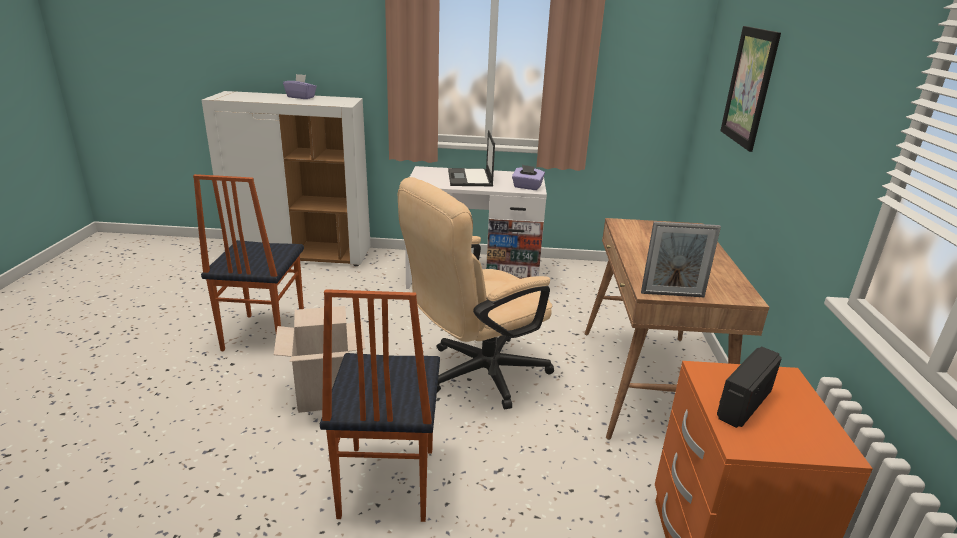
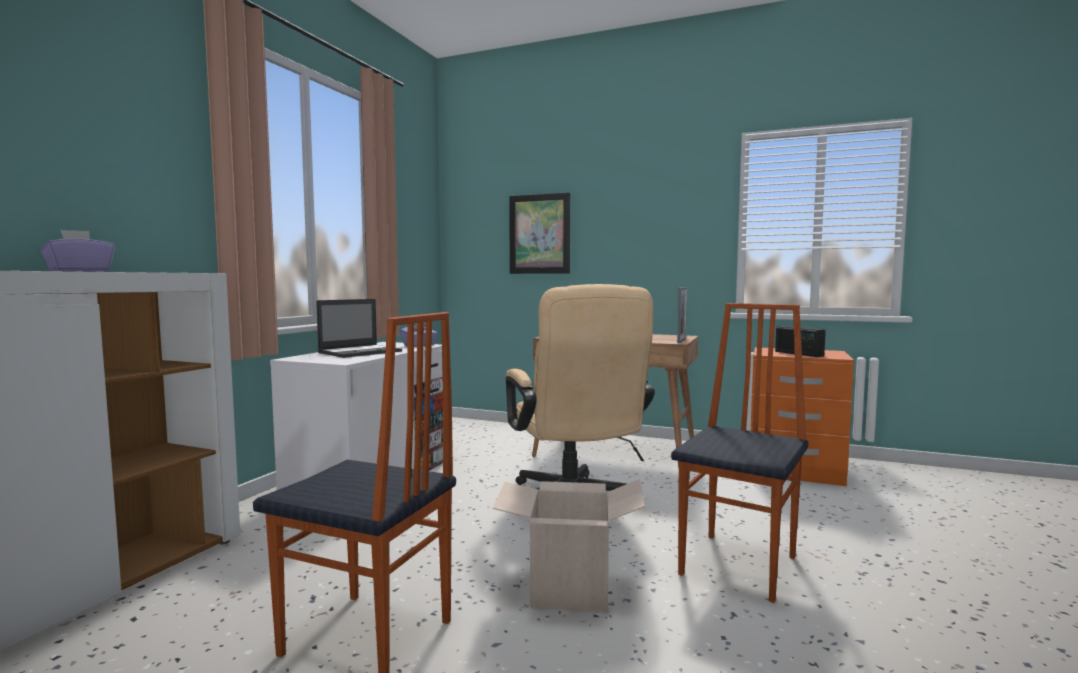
camera: 70 degrees left, 20 degrees down
(385, 483) = (741, 565): chair -> chair turned 75 degrees counterclockwise
(470, 178) = (361, 352): laptop -> laptop turned 60 degrees counterclockwise

